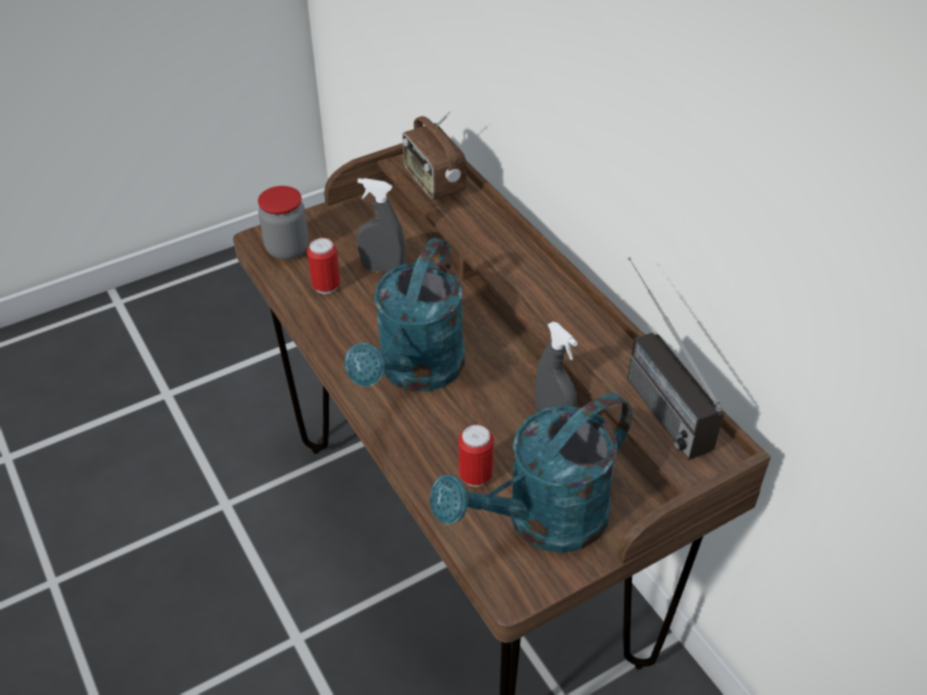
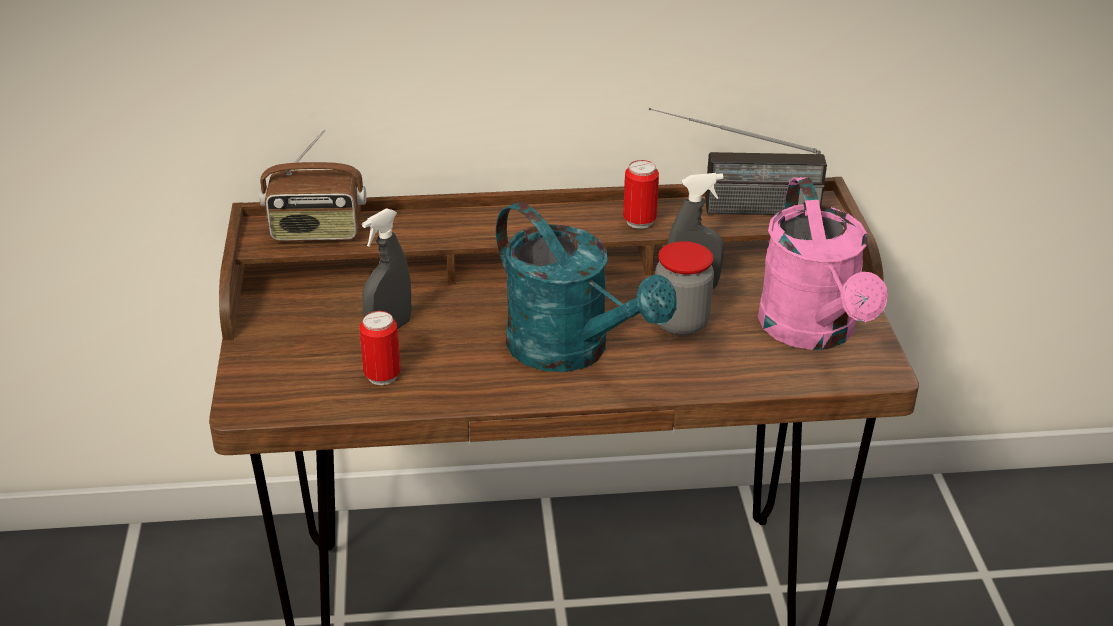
camera: 65 degrees left, 10 degrees down
(287, 249) = (285, 389): jar -> jar (680, 323)
(475, 476) = (737, 353): can -> can (639, 221)
(542, 522) = (813, 332): turquoise watering can -> pink watering can

